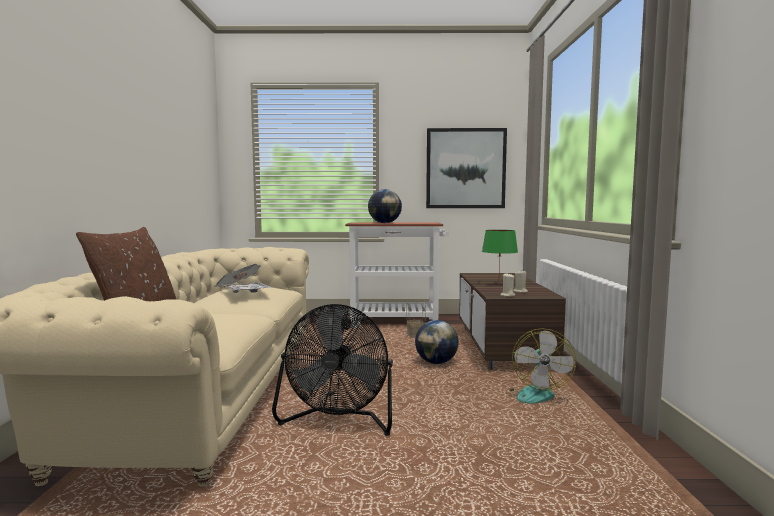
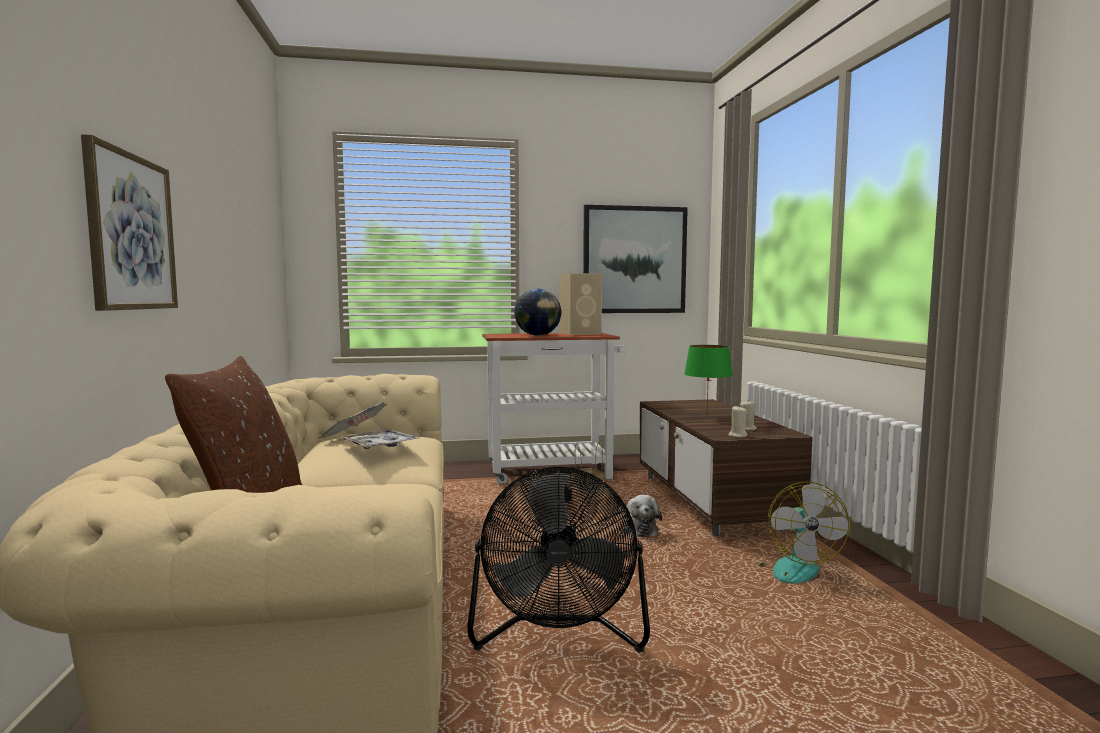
camera: 10 degrees left, 0 degrees up
(82, 149) = (131, 232): none -> picture
(419, 222) = (581, 333): none -> beige speaker
(436, 362) = (639, 530): globe -> plush toy

